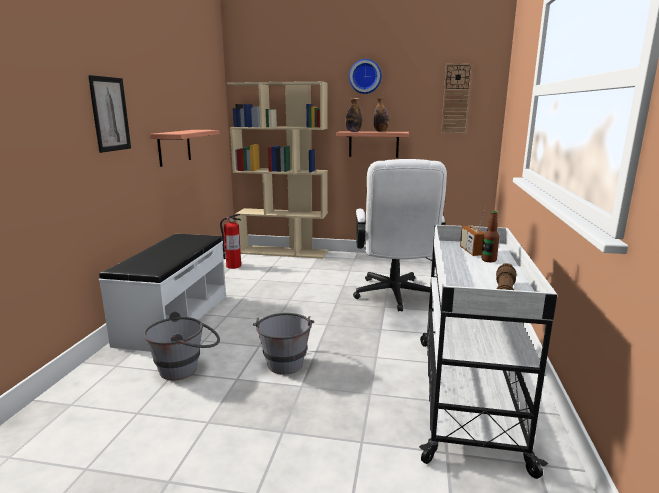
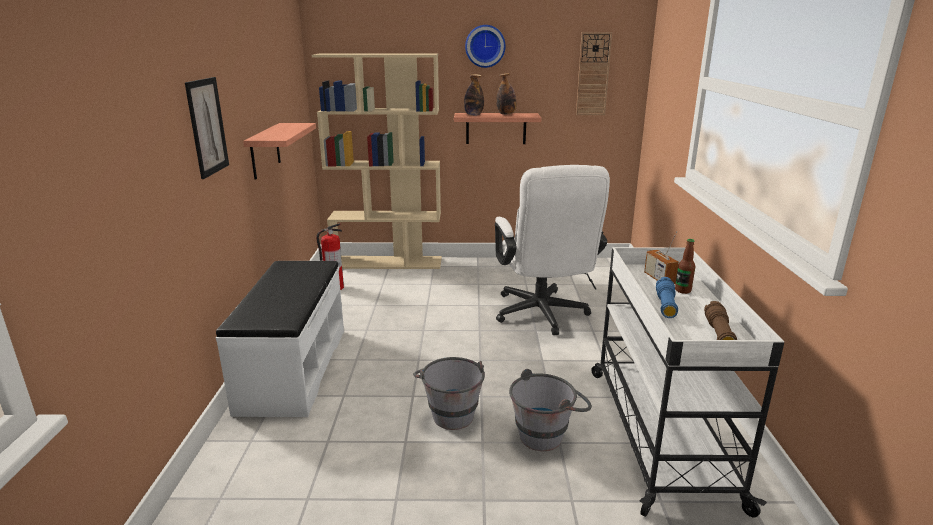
camera: 10 degrees left, 5 degrees up
(186, 368) = (340, 434): grey bucket -> grey bucket (547, 433)
(465, 269) = (665, 305): none -> blue flashlight

